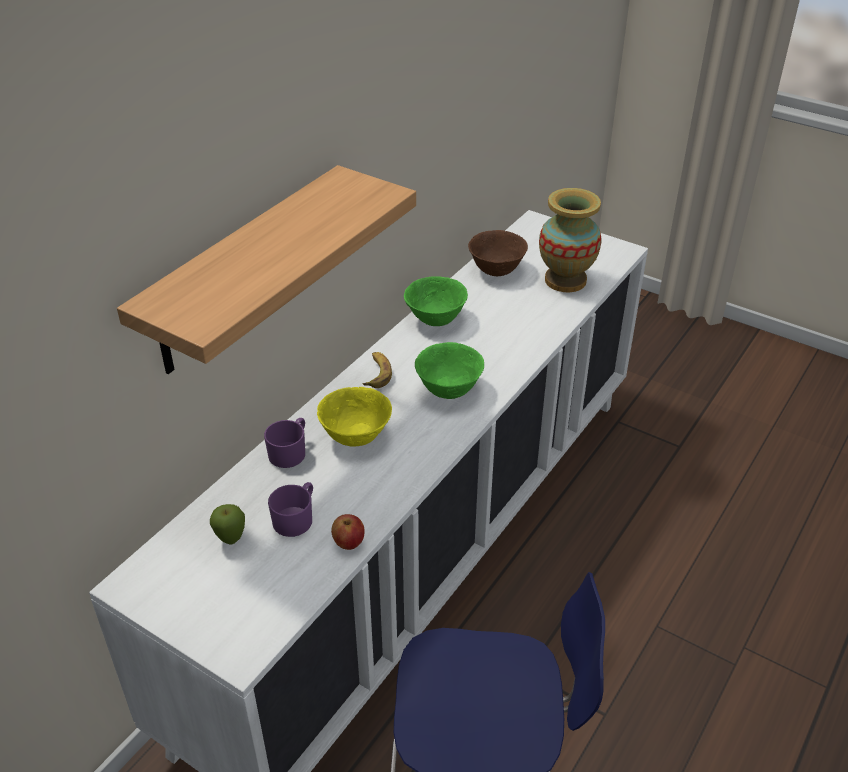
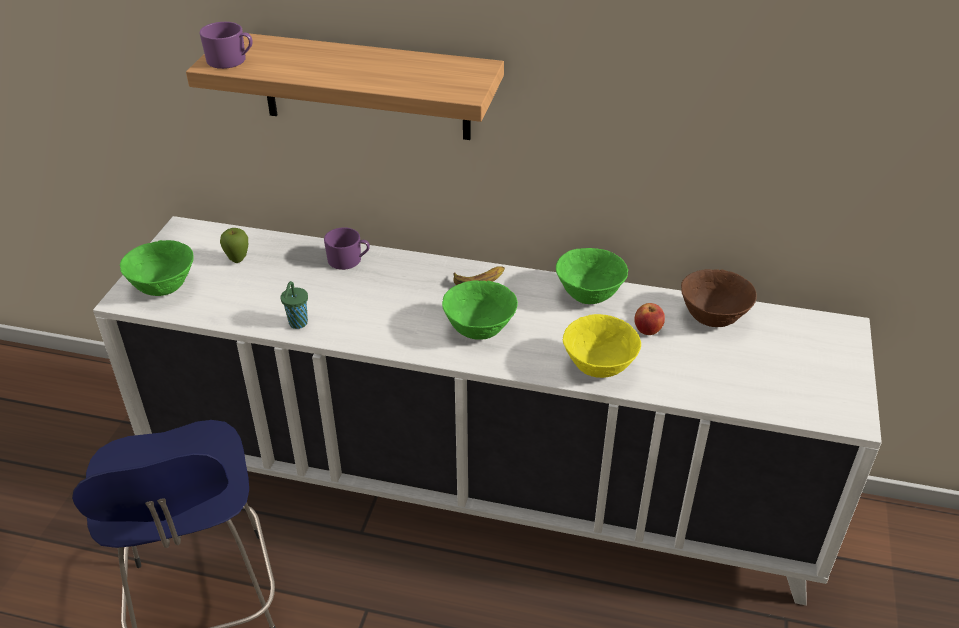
camera: 70 degrees right, 0 degrees up
(243, 613) = (164, 288): none -> green bowl
(296, 518) = (271, 285): purple mug -> purple mug (231, 60)
(348, 543) = (252, 320): apple -> apple (648, 330)
(356, 437) = (384, 291): yellow bowl -> yellow bowl (598, 368)
(374, 508) = (297, 324): none -> green cup
(565, 280) = (738, 377): vase -> none

